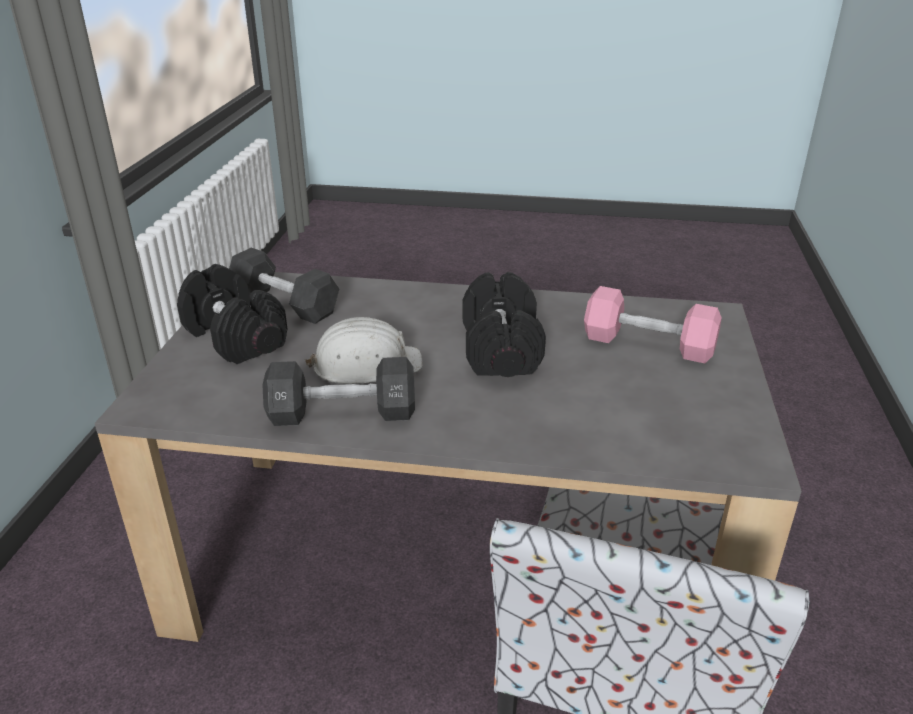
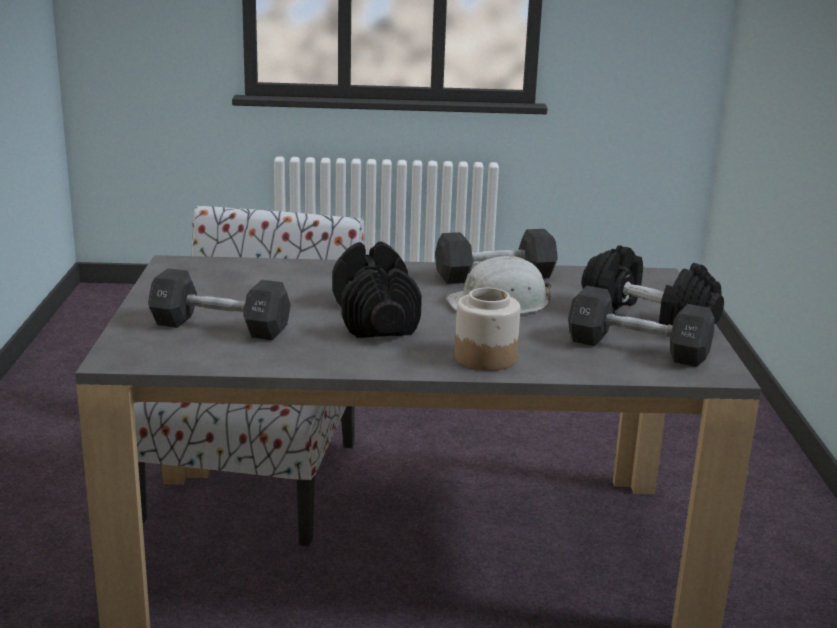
camera: 170 degrees right, 10 degrees down
(417, 301) = (486, 358): none -> jar
(648, 344) = (220, 327): pink dumbbell -> black dumbbell

